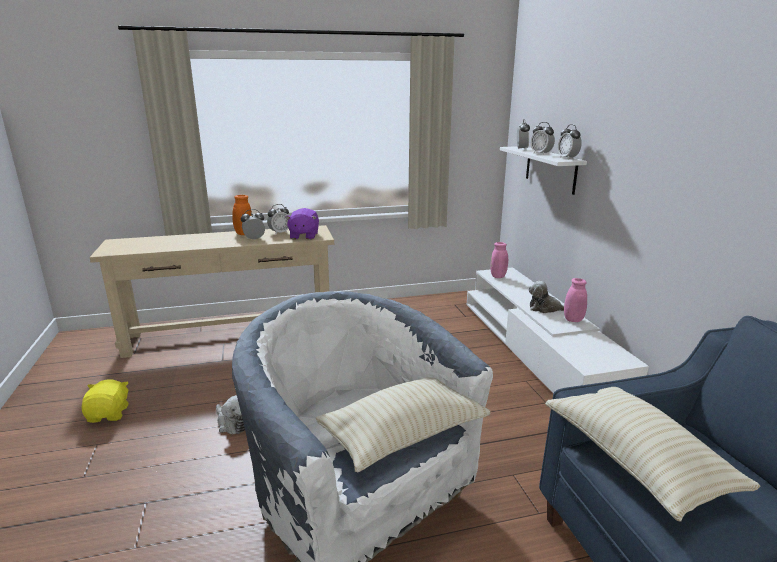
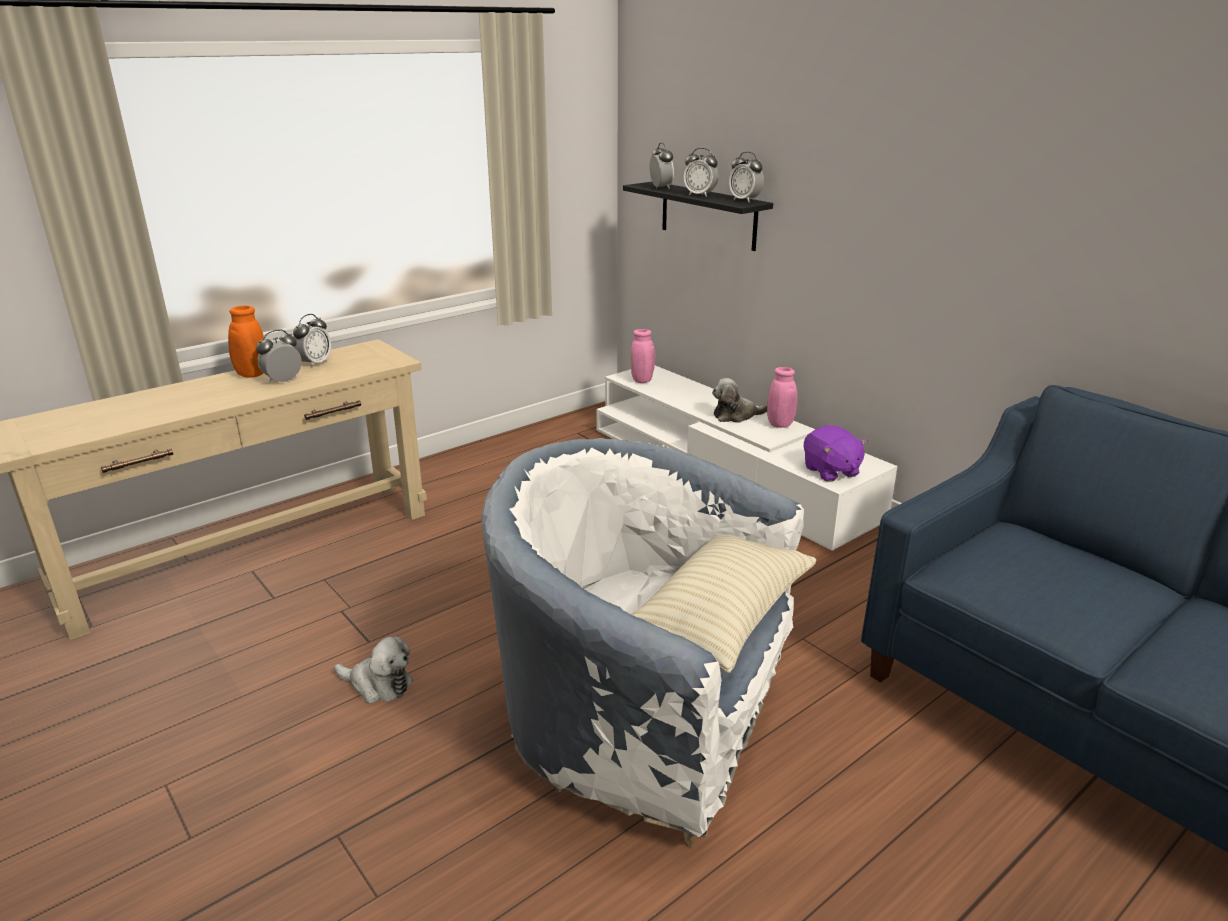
camera: 25 degrees left, 5 degrees up
(109, 414) = (142, 734): yellow plush toy -> none
(303, 236) = (364, 363): purple plush toy -> purple plush toy (831, 471)
(550, 169) = (708, 215): white shelf -> black shelf
(635, 461) = (993, 573): beige pillow -> none

